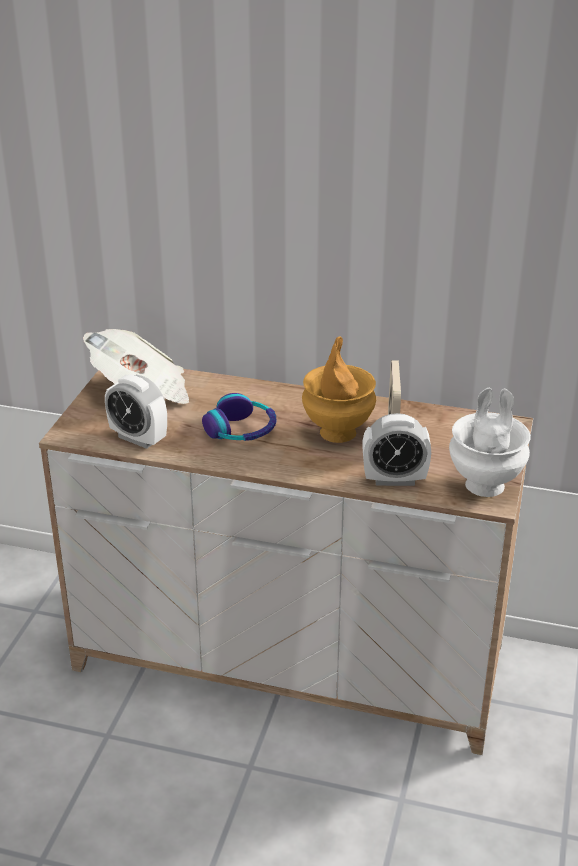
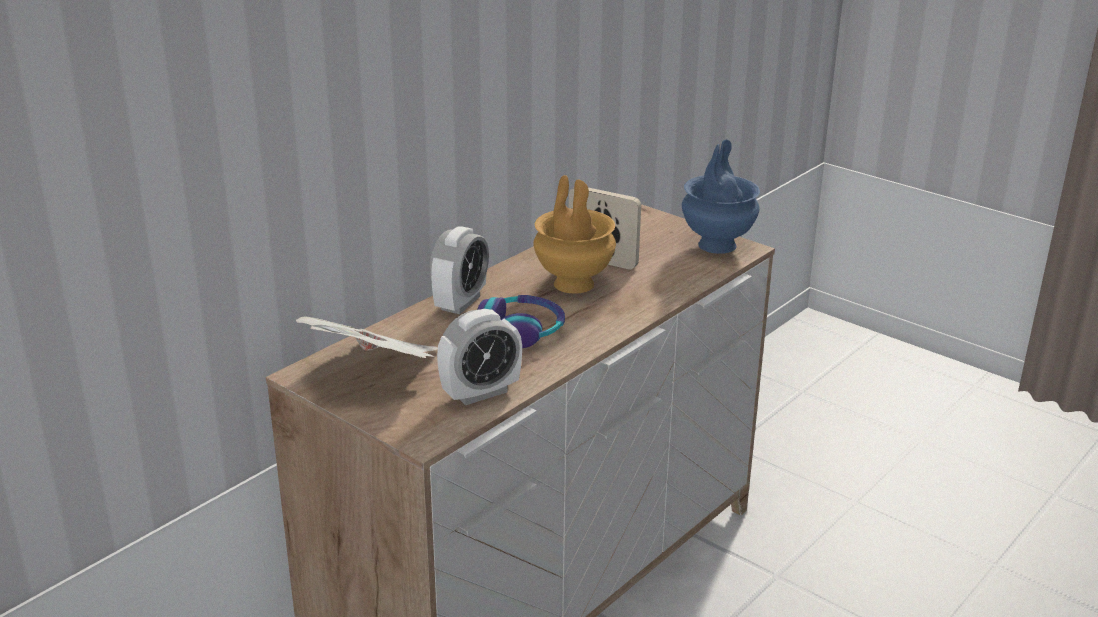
camera: 65 degrees left, 5 degrees down
(394, 479) = (678, 279): alarm clock -> alarm clock (460, 303)
(486, 485) = (717, 244): white vase -> blue vase

